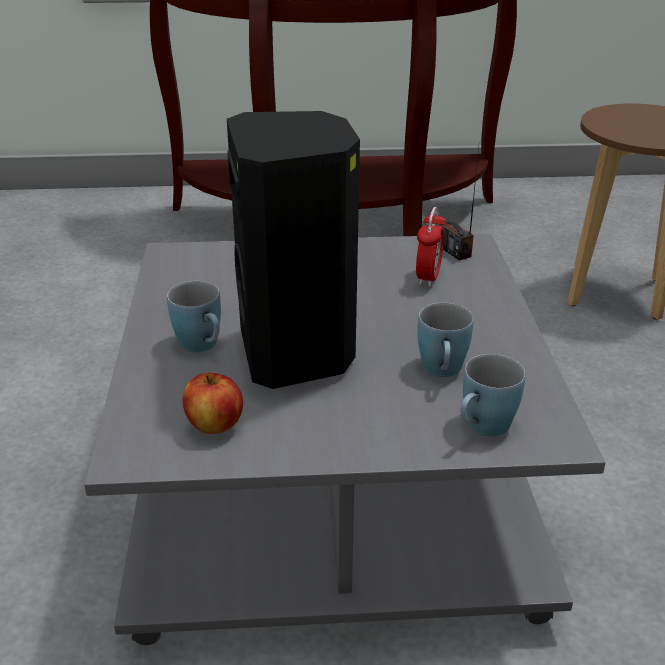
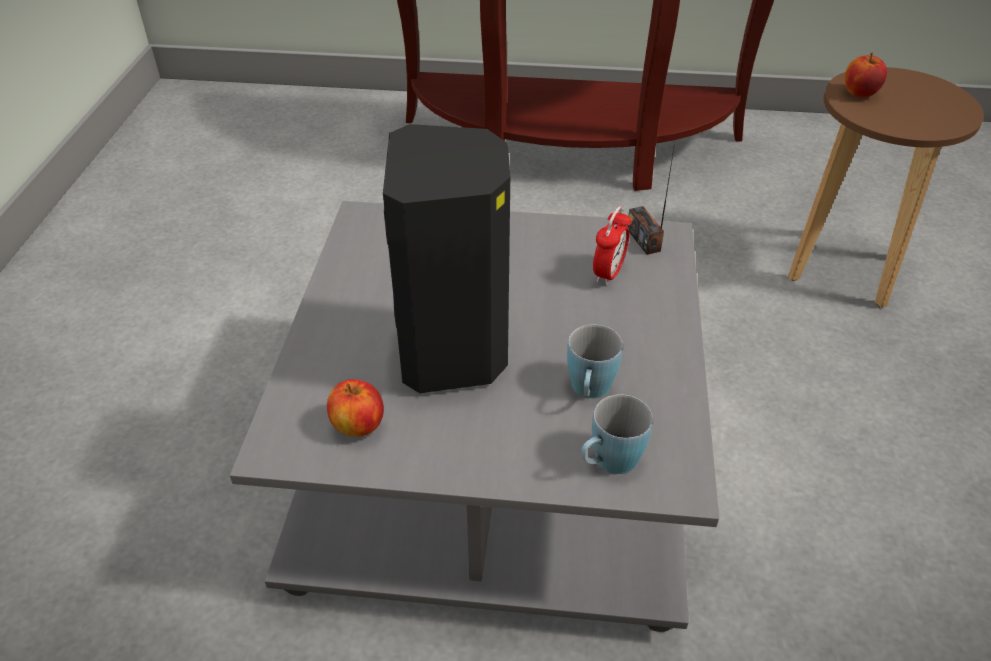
camera: 10 degrees right, 10 degrees up
(203, 346) = (368, 333): blue mug -> none
(612, 121) = (859, 93): none -> apple

